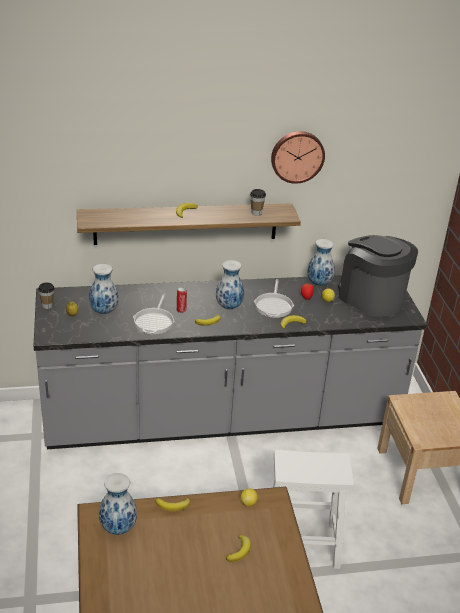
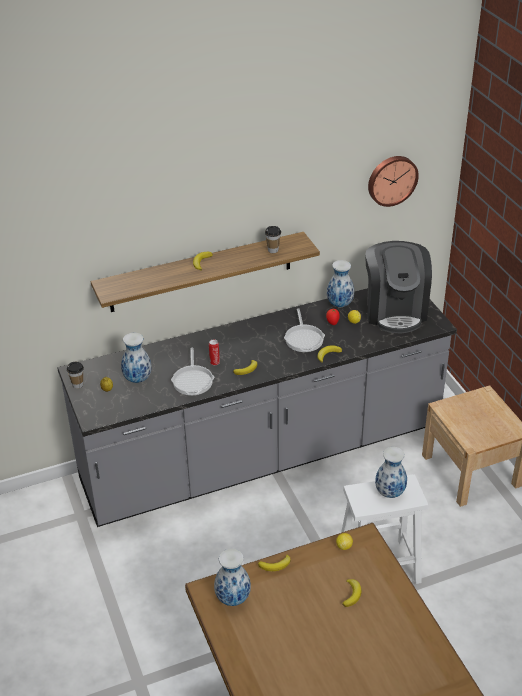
camera: 10 degrees left, 5 degrees up
(229, 307) = (260, 349): vase -> vase (390, 493)
(297, 156) = (304, 185): wall clock -> wall clock (391, 180)
(371, 298) = (395, 310): coffee machine -> coffee machine turned 135 degrees counterclockwise

